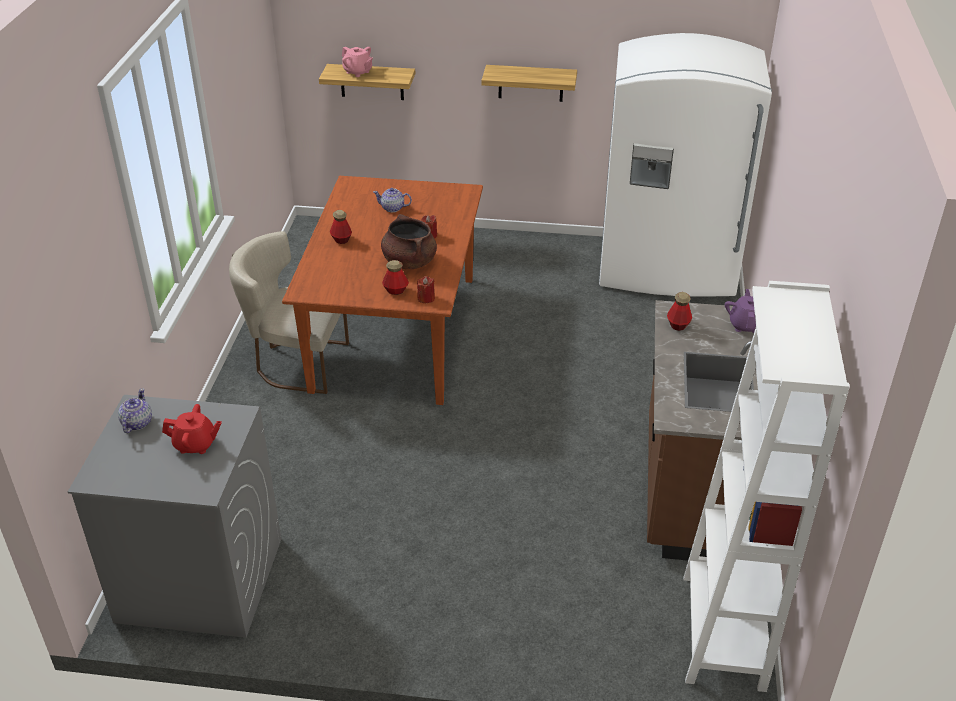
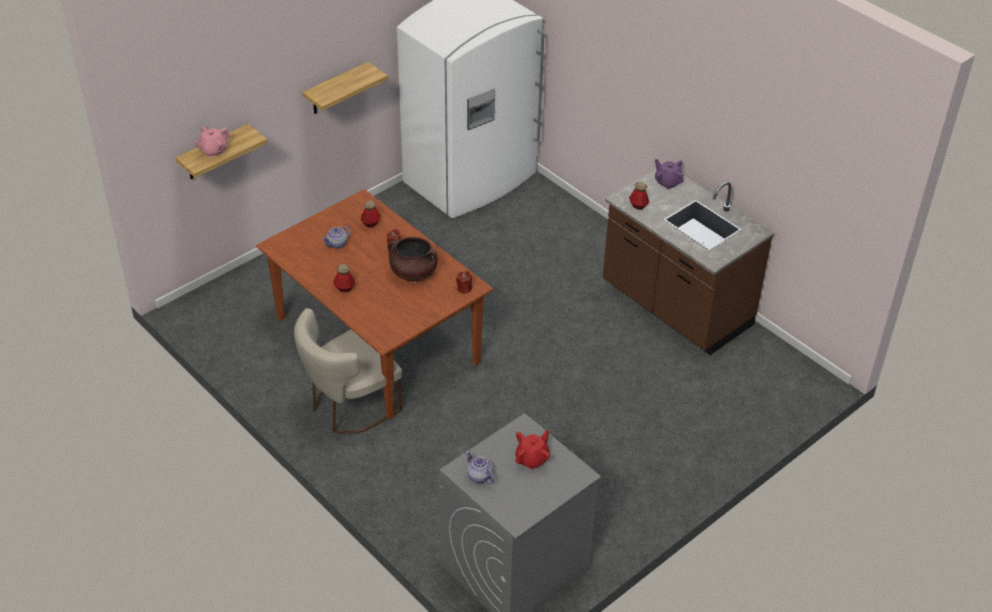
camera: 50 degrees left, 5 degrees up
(358, 72) = (213, 151): pink teapot -> pink teapot turned 150 degrees clockwise
(395, 290) = (438, 296): bottle -> bottle (370, 223)
(723, 631) = (782, 368): white bookcase -> none

